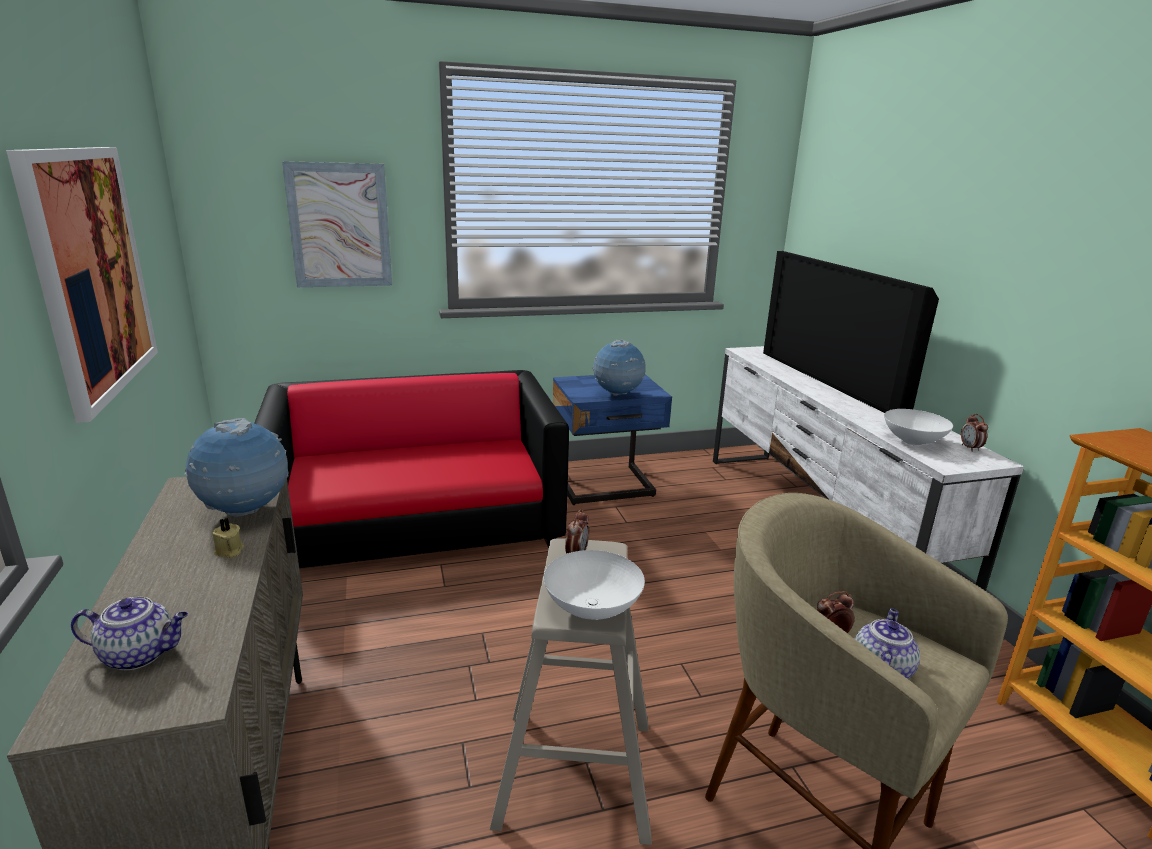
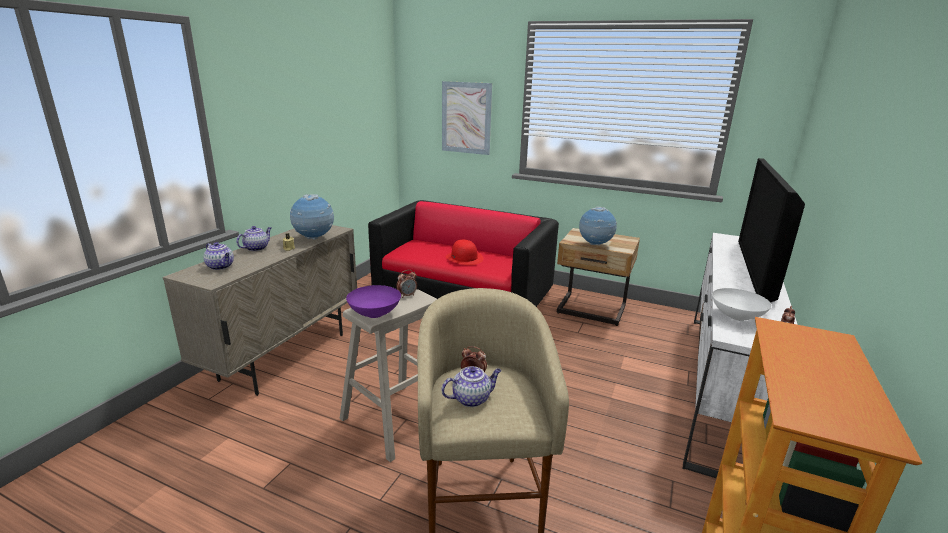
camera: 40 degrees right, 0 degrees up
(91, 273) = (307, 126): picture -> none
(149, 577) = (256, 248): none -> teapot
(433, 464) = (464, 258): none -> red hat
(591, 608) = (374, 313): white bowl -> purple bowl
(605, 487) = (591, 311): blue nightstand -> beige nightstand

